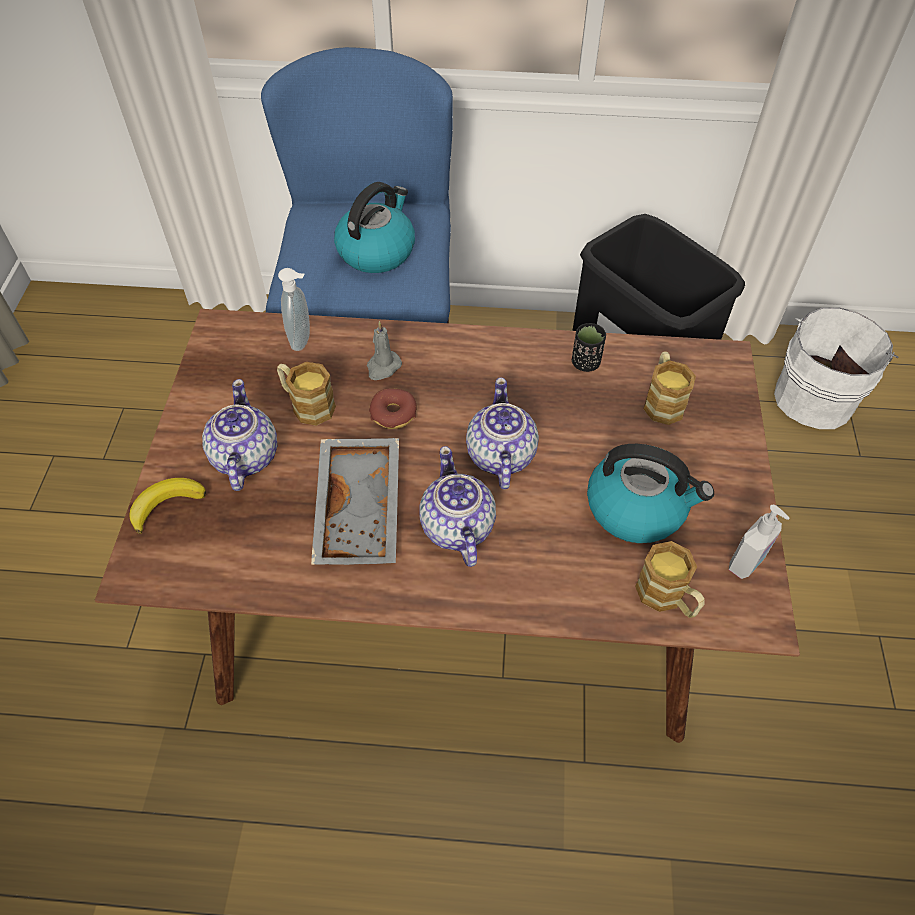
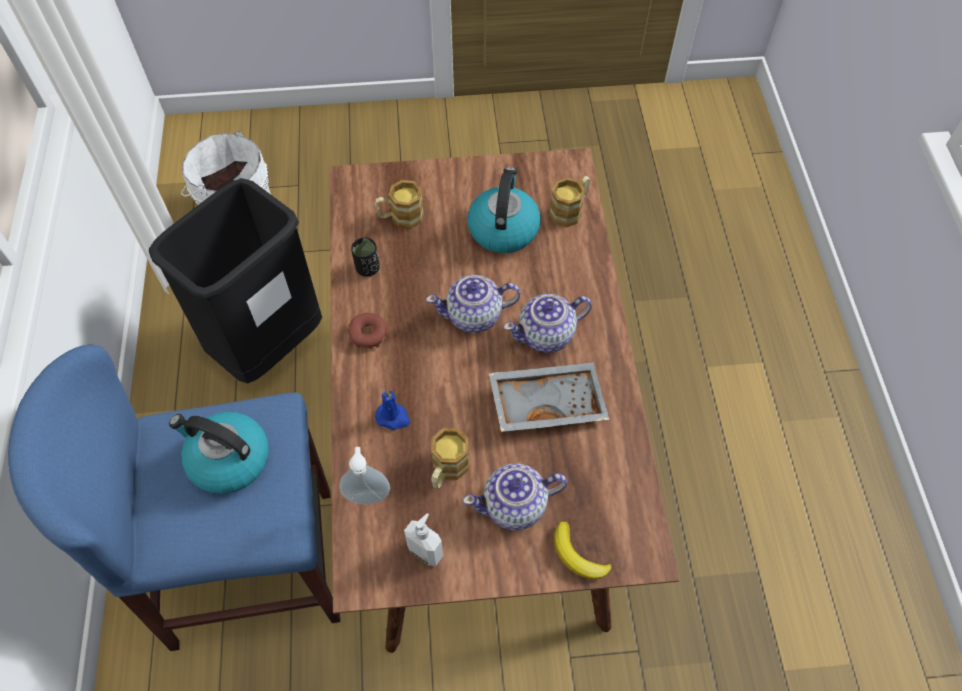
camera: 100 degrees left, 5 degrees up
(383, 367) = (393, 417): grey candle -> blue candle
(393, 413) = (445, 398): donut -> donut (368, 334)
(746, 563) = (533, 170): soap dispenser -> soap dispenser (426, 551)

